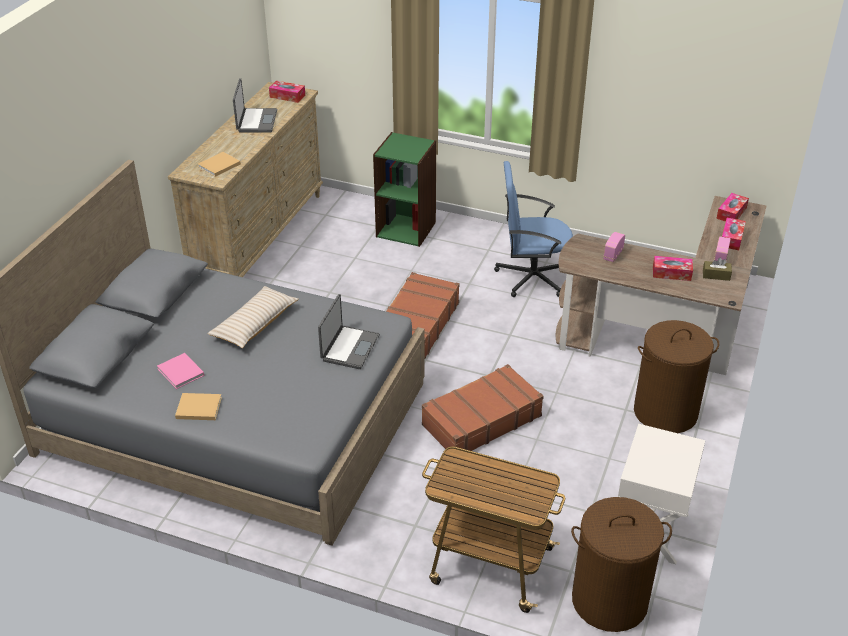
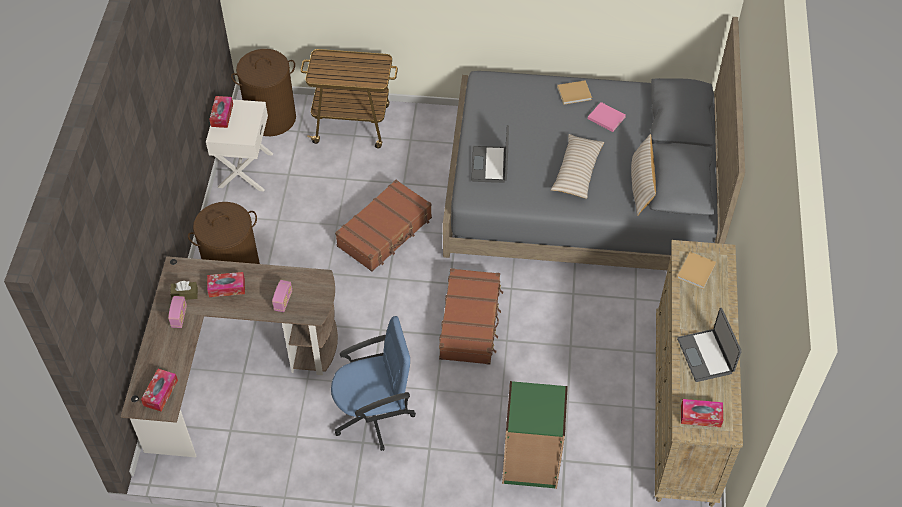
camera: 165 degrees right, 15 degrees up
(195, 300) = (641, 185): none -> beige pillow
(731, 238) = (164, 350): tissue box -> tissue box (222, 115)

